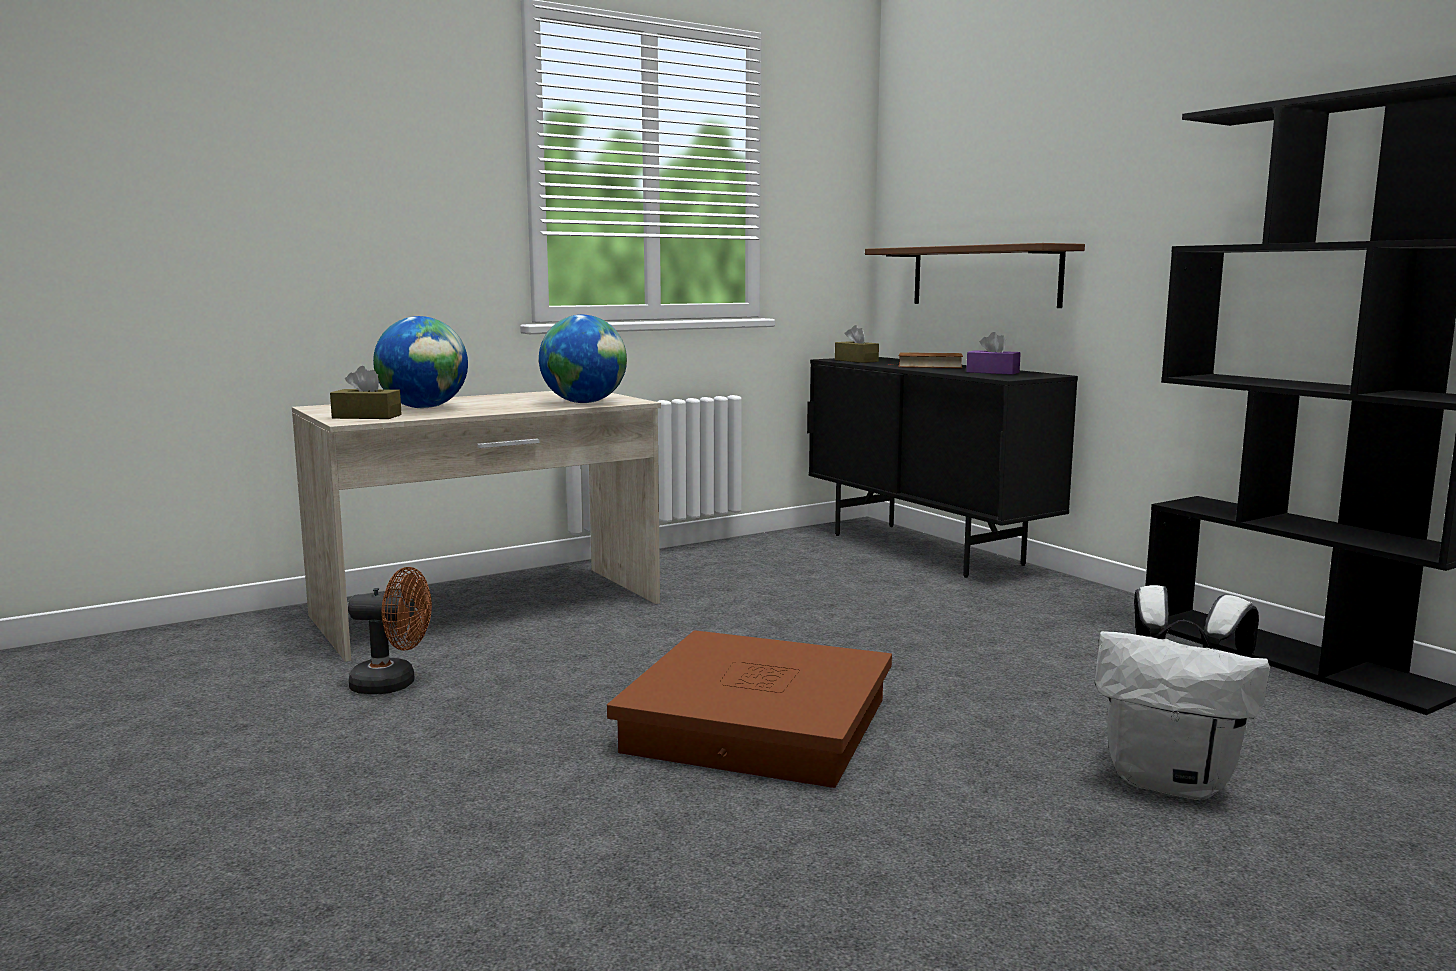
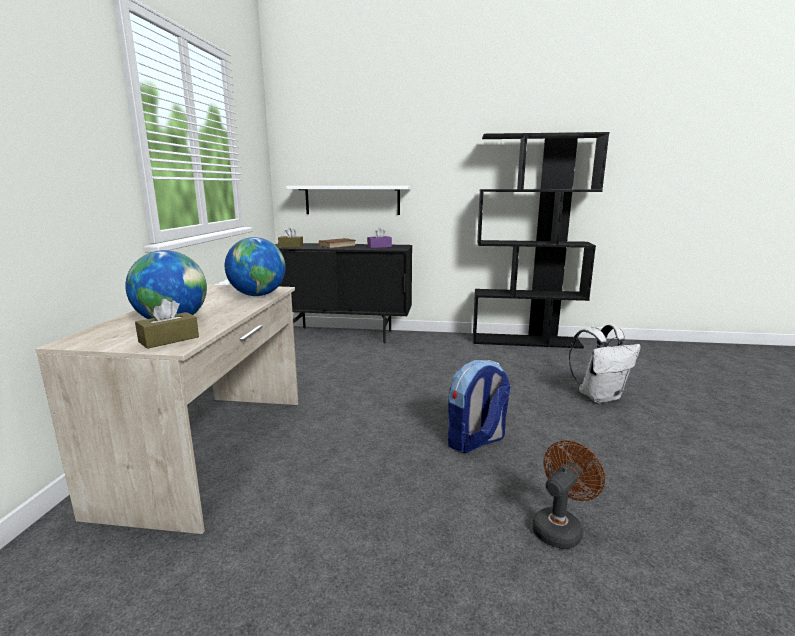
camera: 50 degrees left, 5 degrees up
(393, 684) = (276, 527): brown fan -> brown fan (560, 527)
(756, 724) = (476, 442): brown storage box -> backpack
(984, 276) = (352, 200): brown shelf -> white shelf

